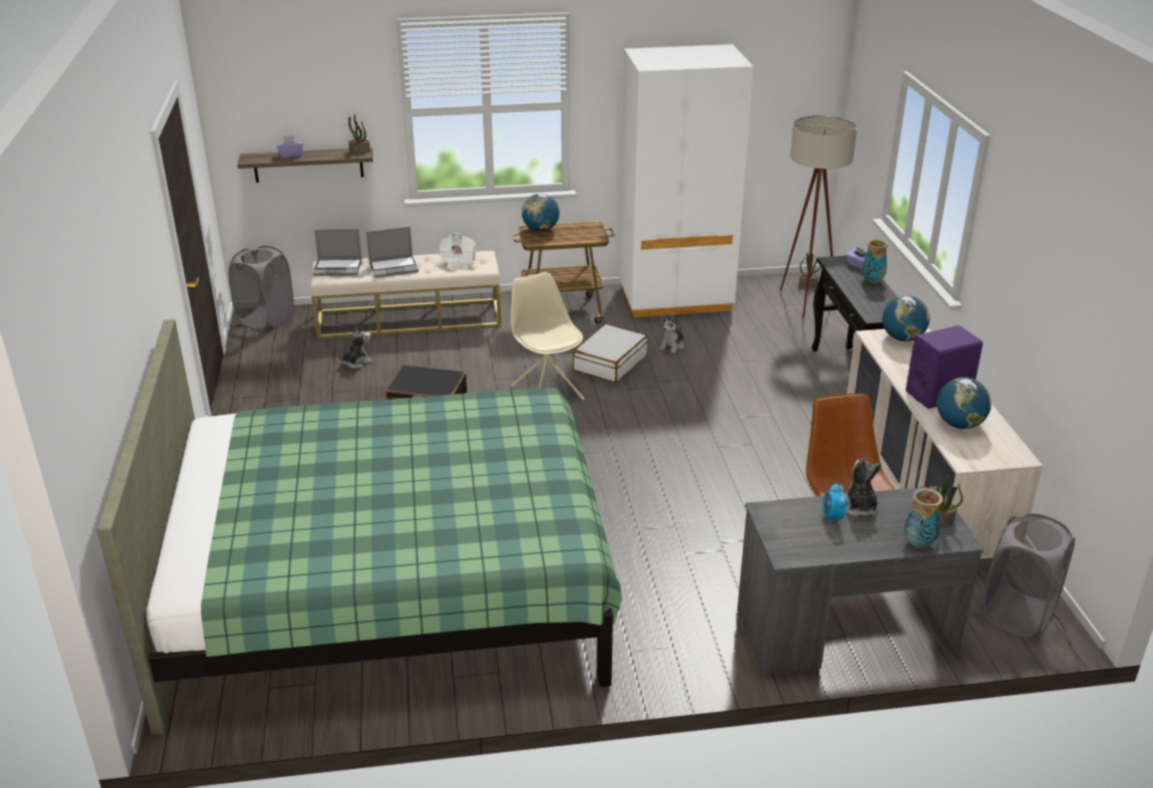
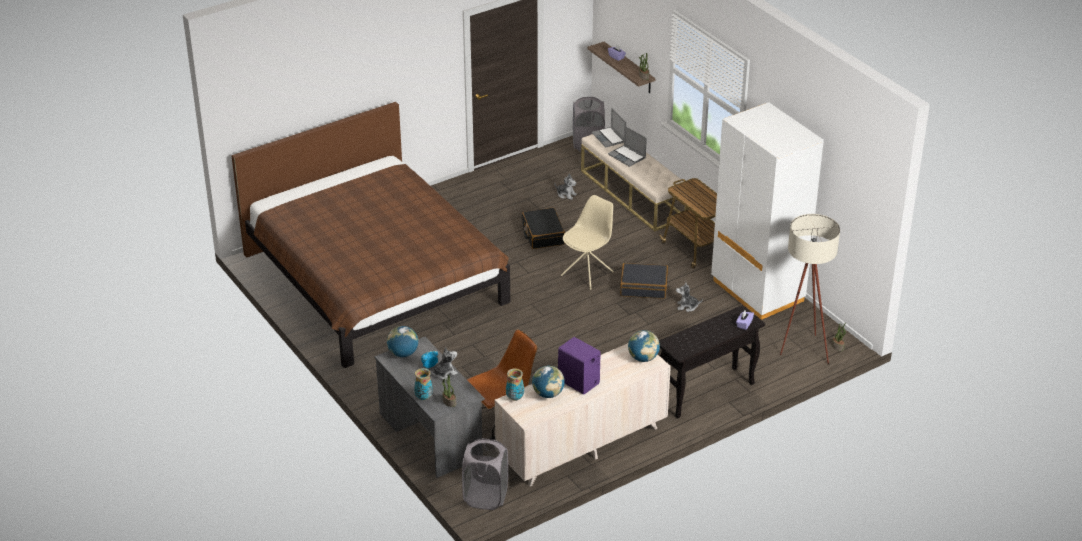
camera: 65 degrees right, 5 degrees up
(388, 584) = (374, 279): green bed -> brown bed
(458, 262) = (656, 176): newspaper -> none
(540, 230) = (696, 187): globe -> globe (403, 353)
(609, 362) = (643, 287): white suitcase -> black suitcase
(872, 281) = (723, 334): vase -> vase (515, 398)

